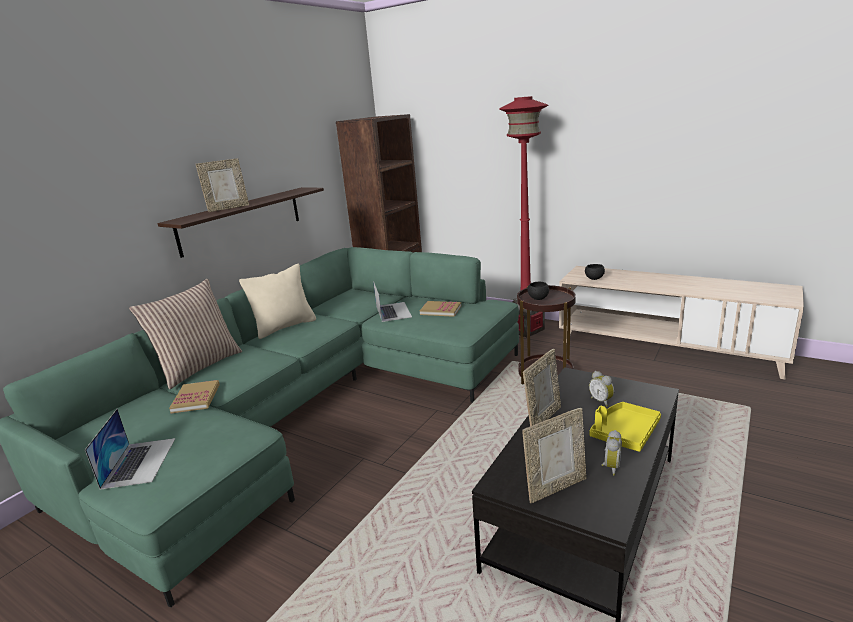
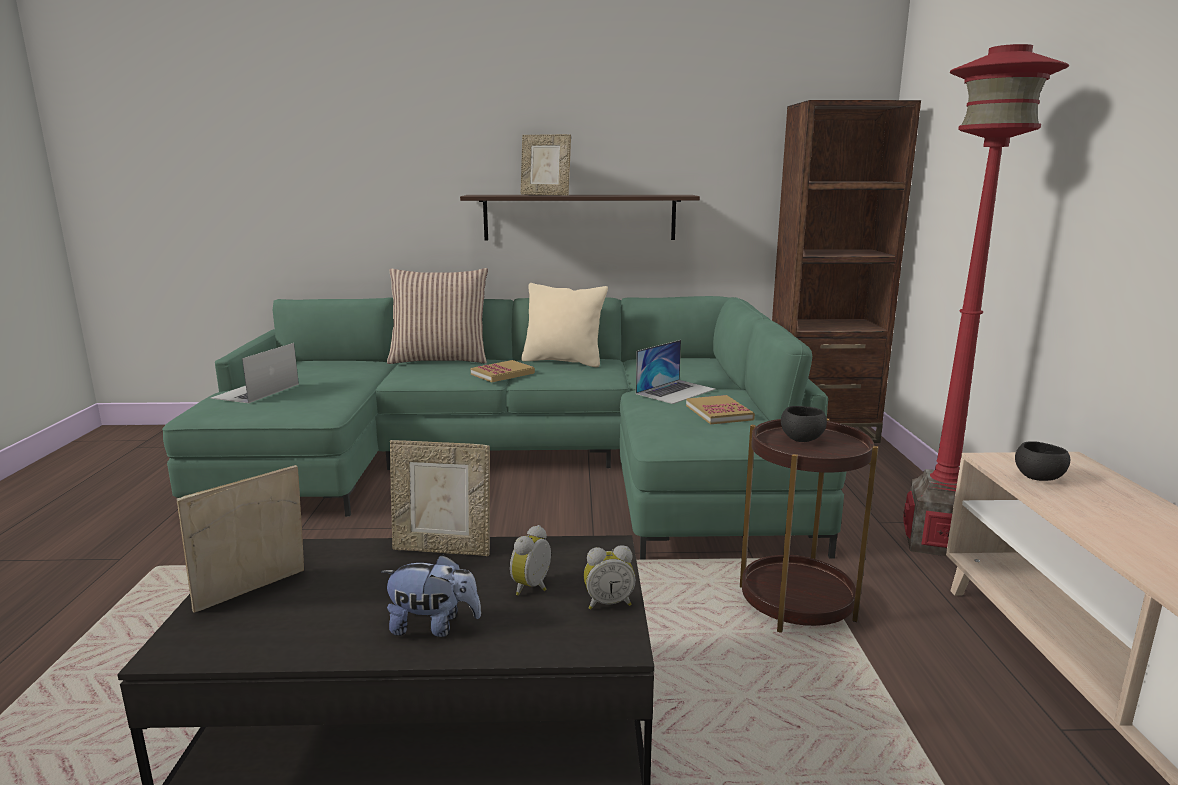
camera: 55 degrees right, 5 degrees down
(139, 462) = (256, 391): laptop -> laptop turned 150 degrees clockwise
(196, 398) = (376, 376): book -> book (502, 374)
(555, 487) = (253, 593): picture frame -> picture frame turned 105 degrees clockwise
(610, 467) = (320, 629): alarm clock -> alarm clock (608, 603)
(624, 433) = (433, 626): yellow tray -> plush toy

